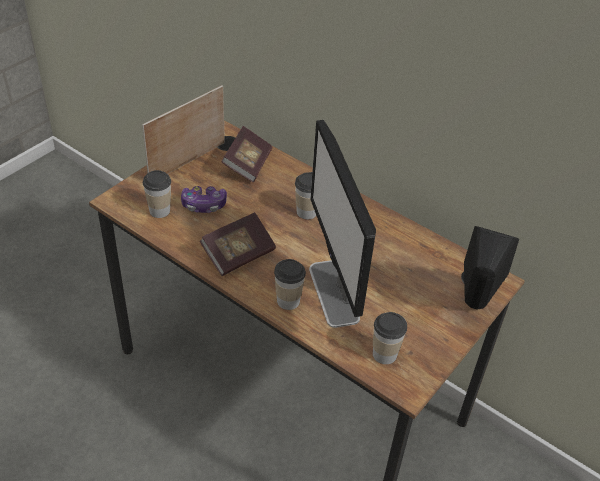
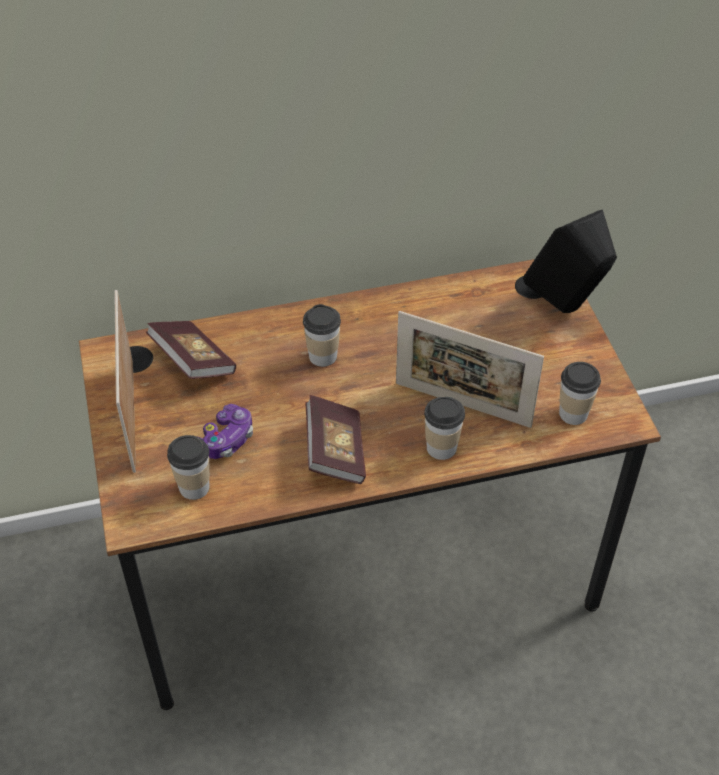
camera: 50 degrees left, 5 degrees up
(334, 294) = (462, 404): monitor -> picture frame

